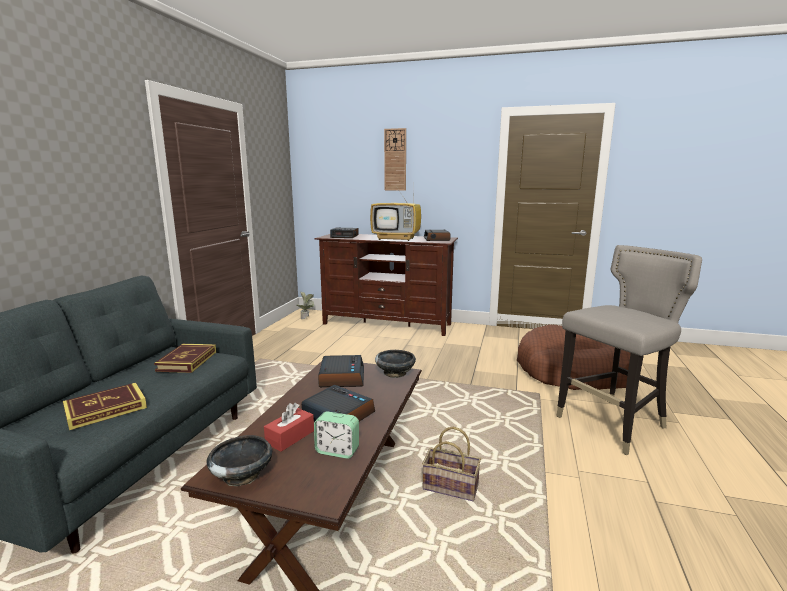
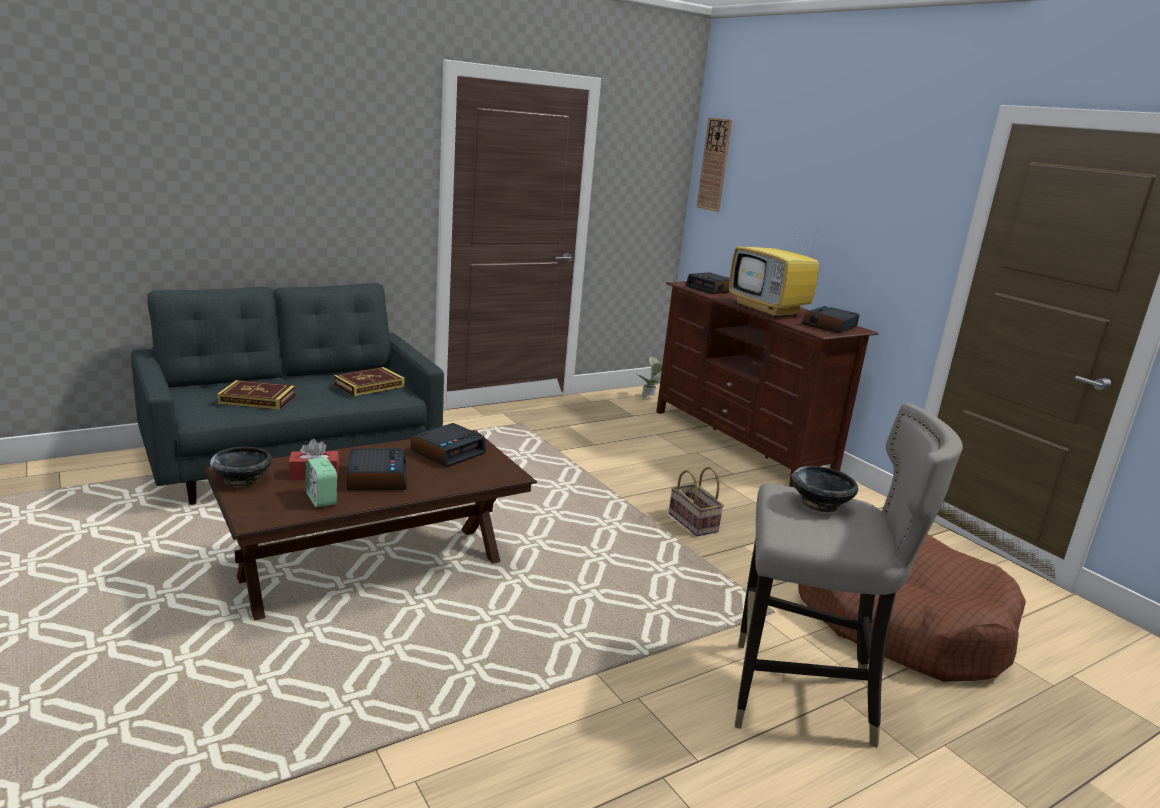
camera: 40 degrees right, 5 degrees up
(395, 160) = (819, 178): wall clock -> wall clock (714, 164)
(395, 373) = (502, 471): black bowl -> black bowl (820, 504)
(452, 487) = (481, 624): basket -> basket (694, 523)

